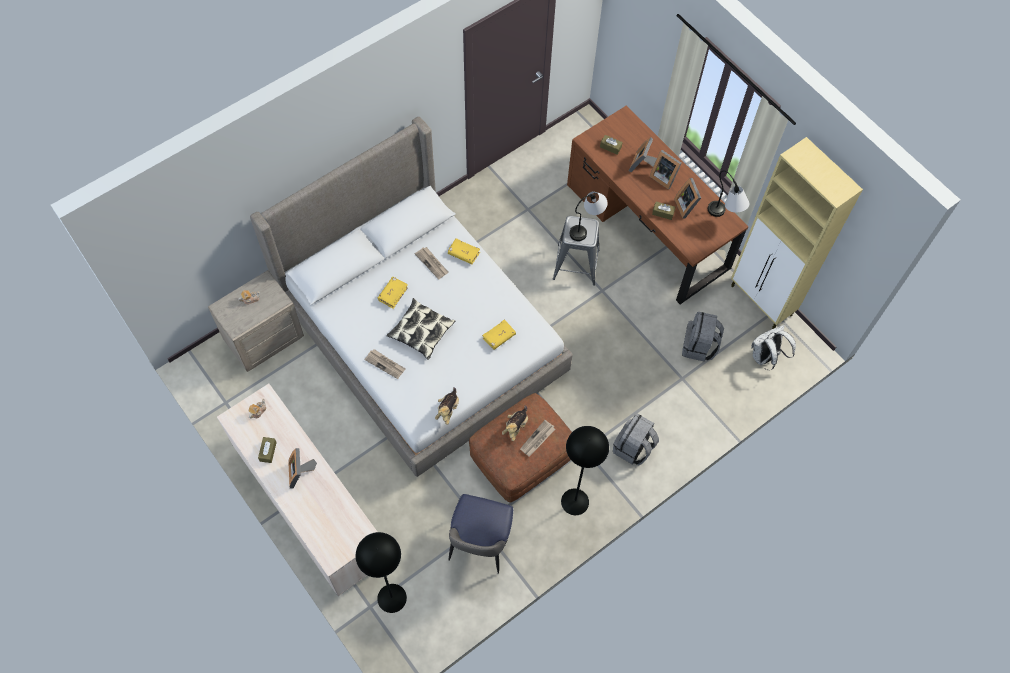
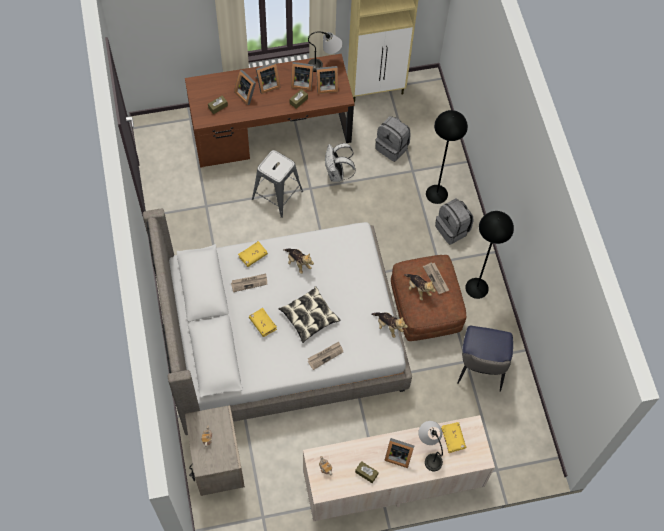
camera: 65 degrees left, 0 degrees up
(391, 598) = (496, 451): black floor lamp -> black floor lamp (436, 194)
(477, 296) = (298, 263): none -> plush toy
(479, 544) = (481, 369): chair -> chair turned 60 degrees clockwise
(499, 337) = (343, 263): yellow book -> yellow book (453, 438)
(587, 227) = (275, 160): table lamp -> table lamp (429, 451)
(697, 229) = (325, 86): none -> picture frame
(765, 357) = (423, 110): white backpack -> white backpack (337, 174)

